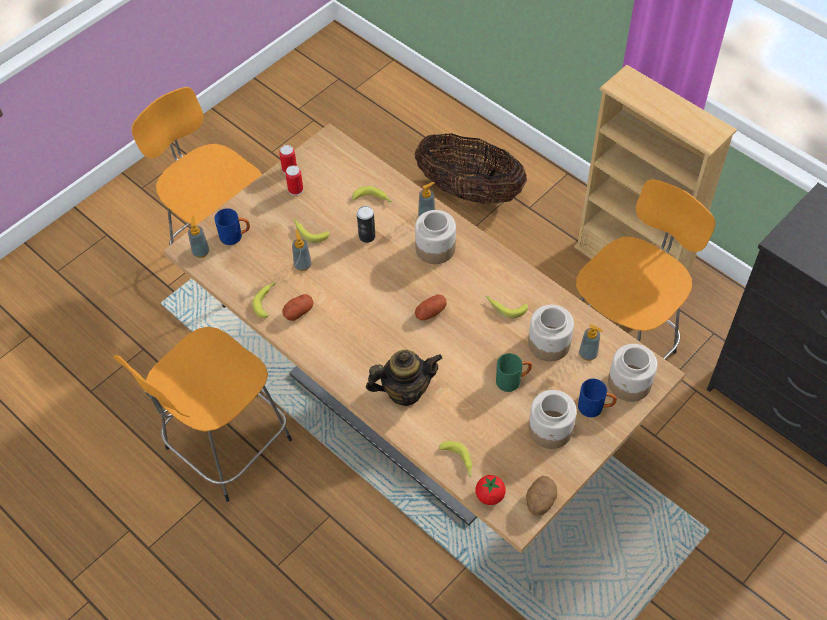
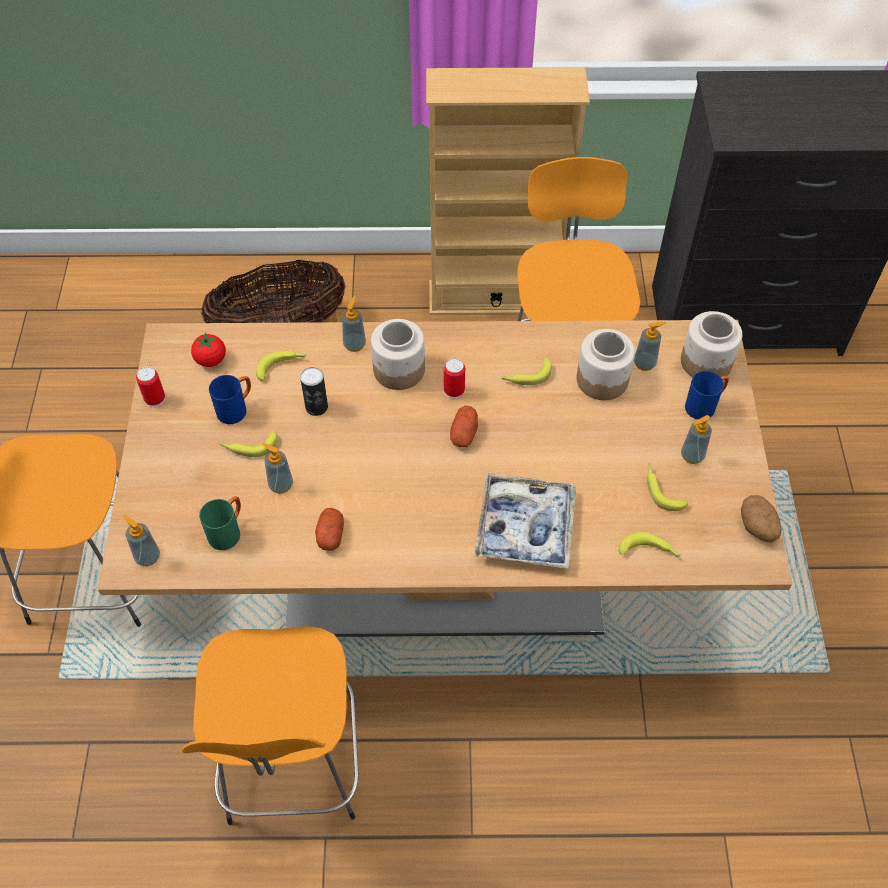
camera: 45 degrees left, 0 degrees up
(235, 236) = (170, 510): blue mug -> blue mug (236, 408)
(266, 301) = (283, 550): banana -> banana (662, 490)
(295, 190) = (186, 415): can -> can (454, 390)
(405, 390) = (525, 527): teapot -> tray
(490, 495) = (711, 559): tomato -> tomato (211, 360)
(513, 380) = (609, 437): green mug -> green mug (228, 531)
(550, 430) = (692, 455): jar -> soap dispenser

